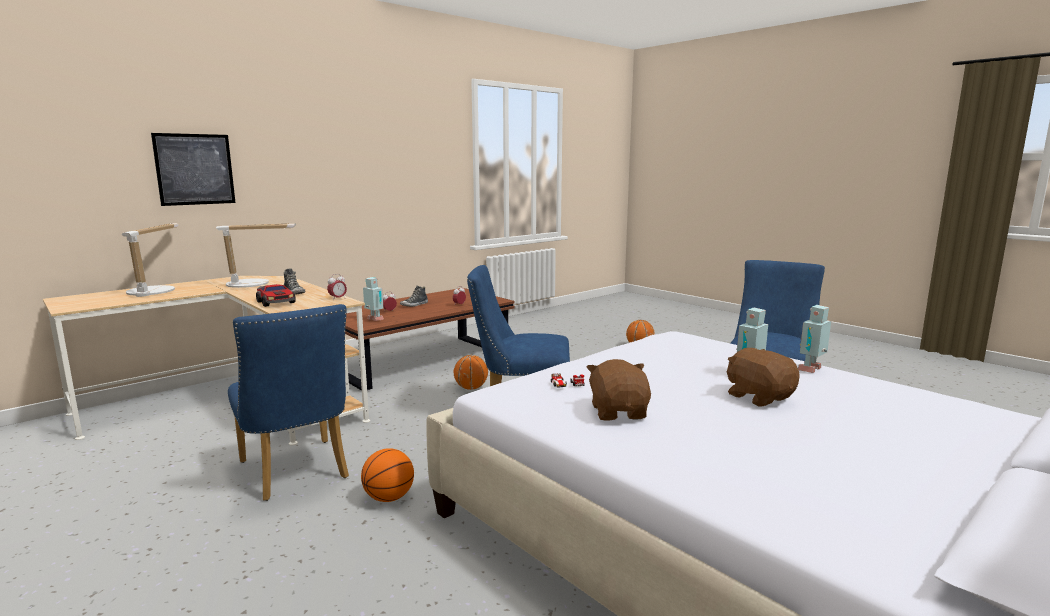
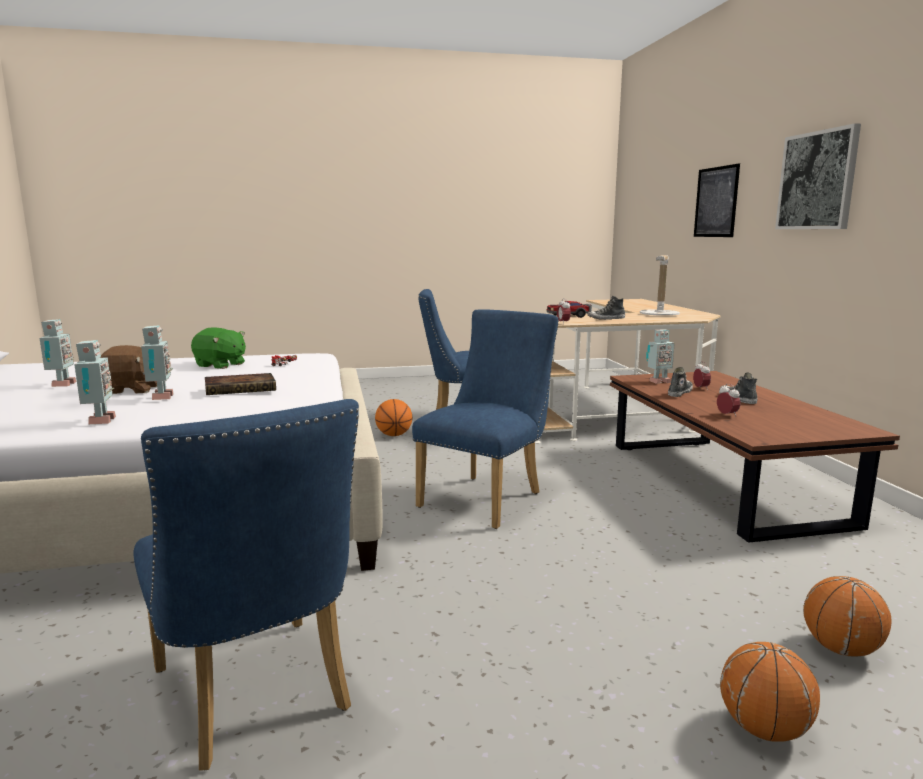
camera: 120 degrees right, 0 degrees up
(155, 291) = (648, 306): table lamp -> none
(328, 158) = (817, 181): none -> picture
(409, 314) = (679, 393): none -> shoe
(471, 388) = (589, 490): basketball -> basketball (841, 649)
(619, 412) = (220, 365): brown plush toy -> green plush toy
(678, 360) = (242, 388): none -> book
(831, 443) = (61, 385): none -> toy robot

